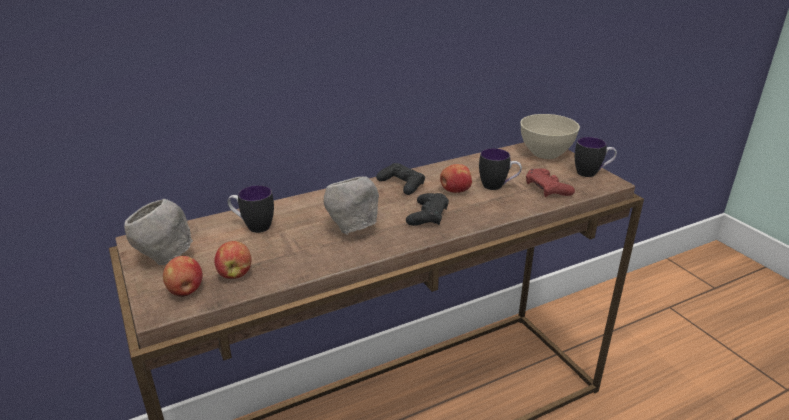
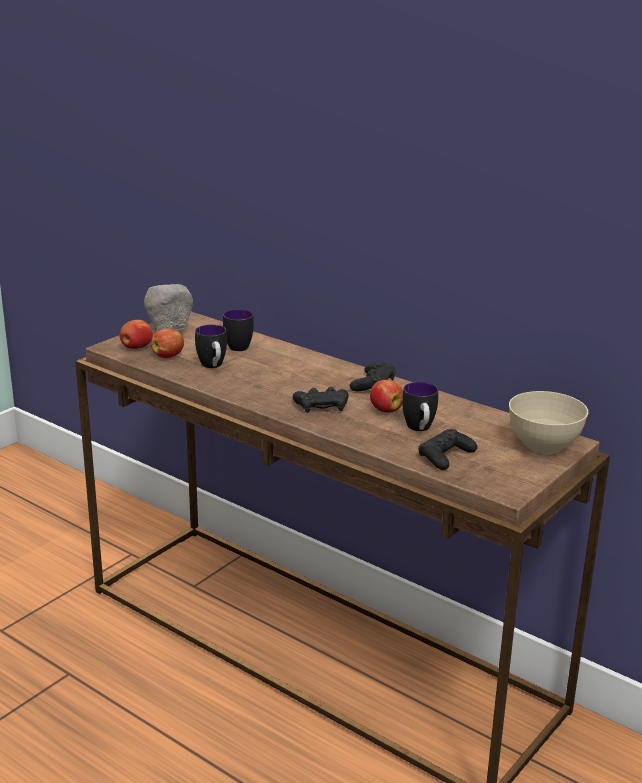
camera: 65 degrees right, 5 degrees down
(352, 229) = (268, 380): grey bowl -> none
(547, 188) = (445, 456): red game controller -> black game controller
(592, 173) = (519, 478): mug -> mug (213, 366)

